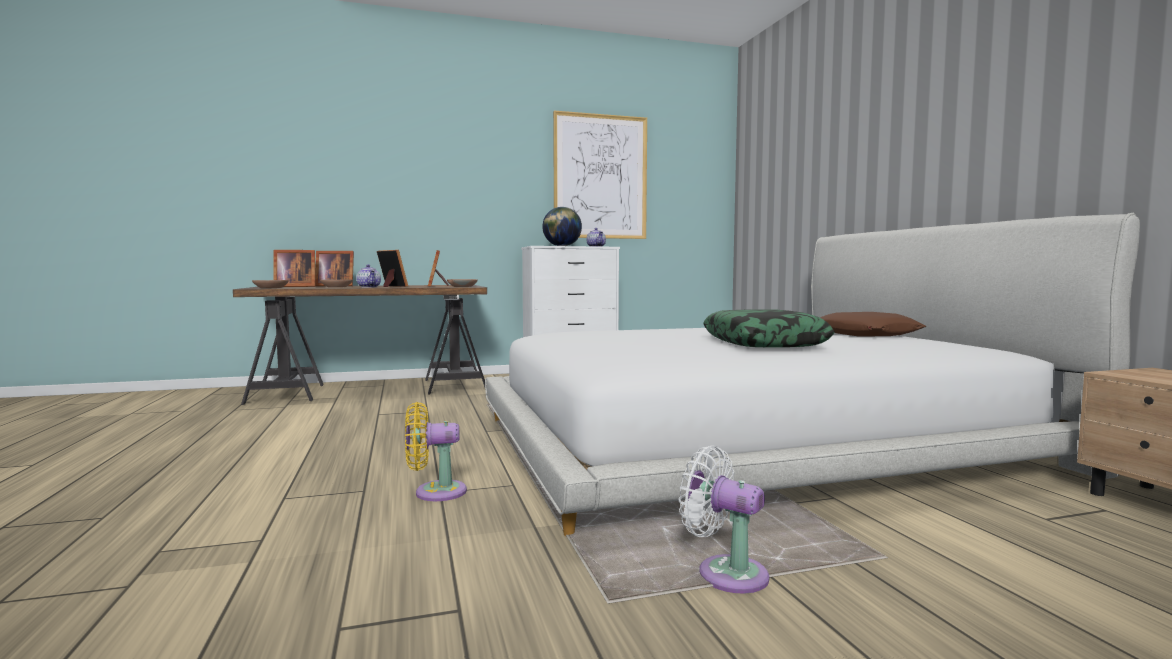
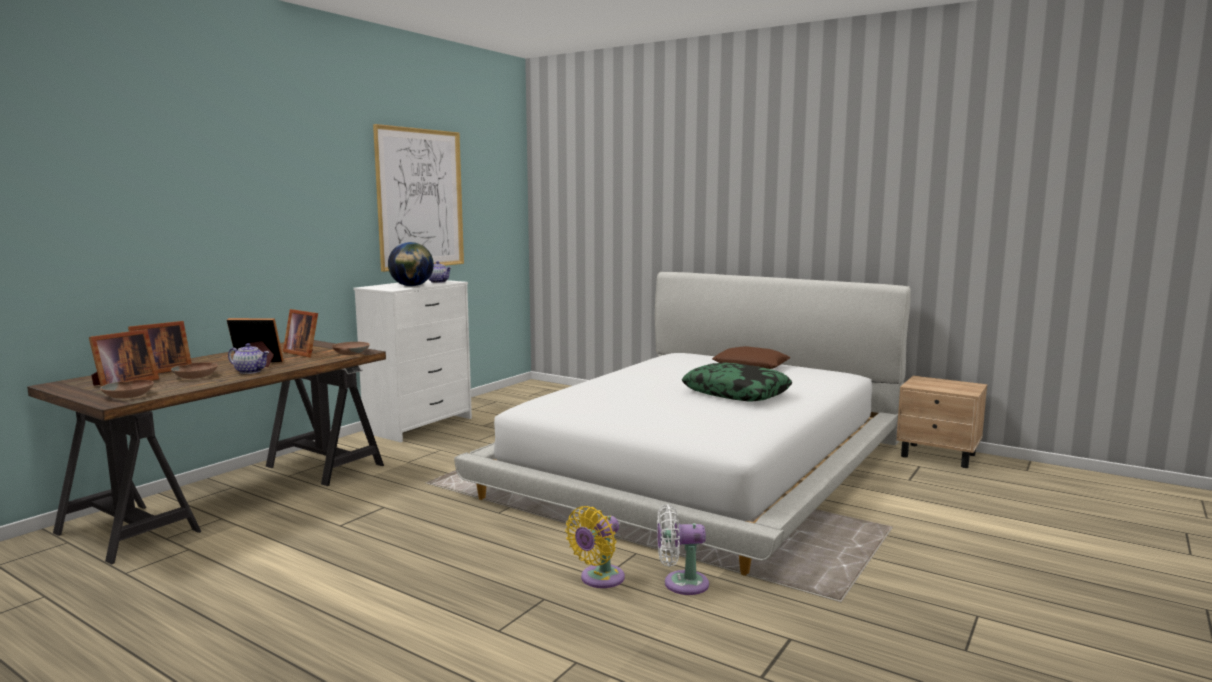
camera: 40 degrees left, 5 degrees up
(725, 572) = (852, 563): white fan -> white fan (681, 583)

